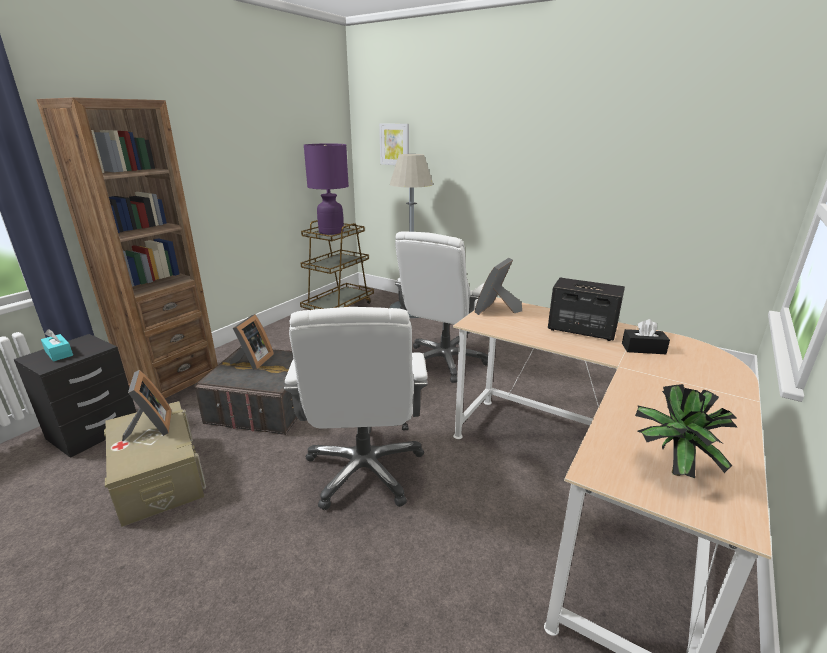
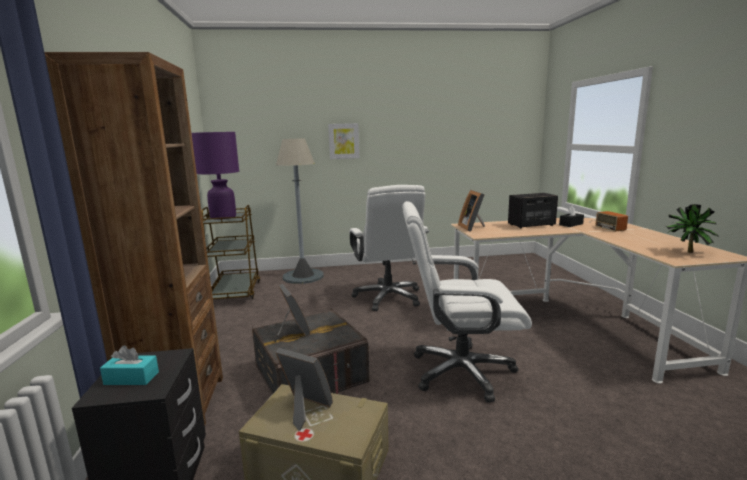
camera: 40 degrees left, 10 degrees down
(365, 470) = (460, 371): white office chair -> white office chair turned 135 degrees clockwise
(395, 144) = (257, 133): picture -> picture (343, 141)
(700, 371) = (607, 225): none -> radio

